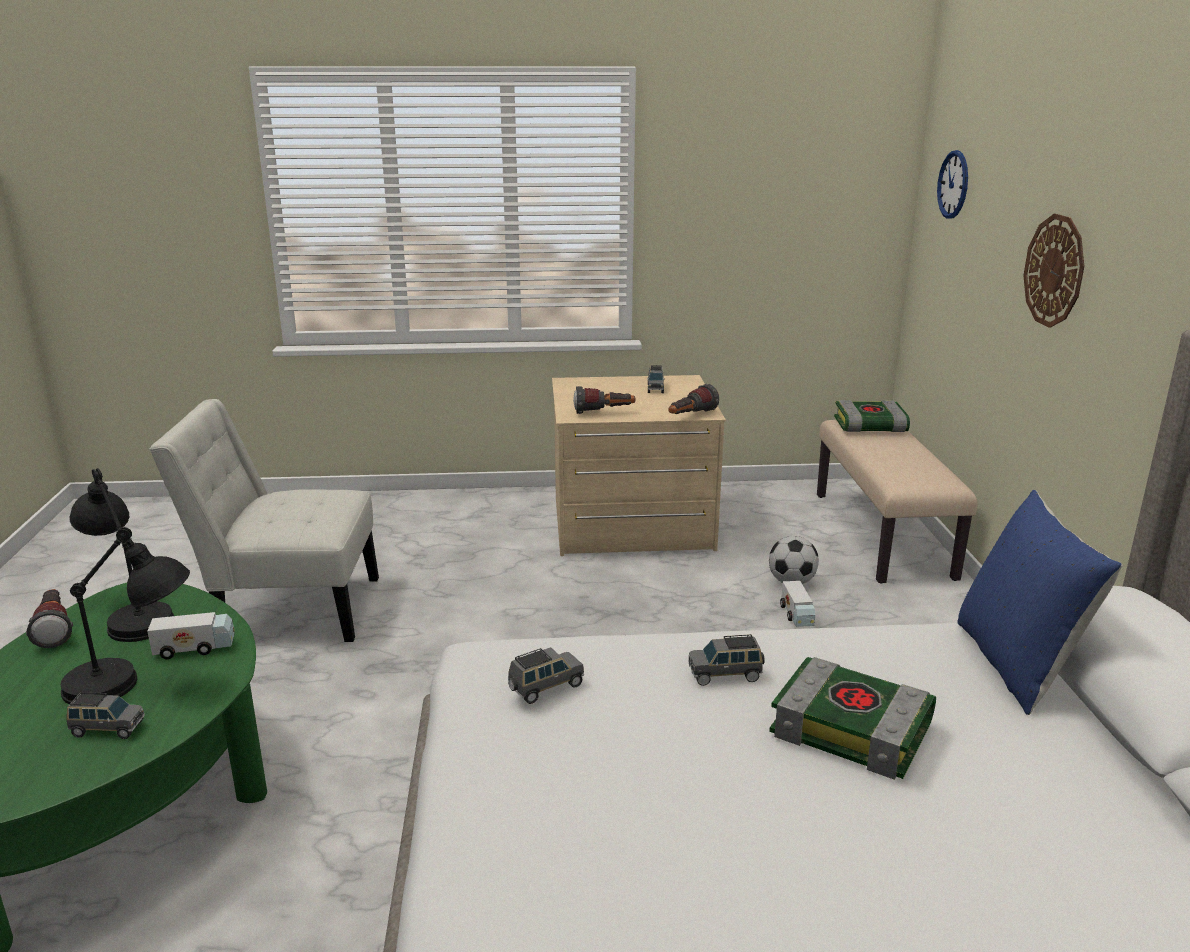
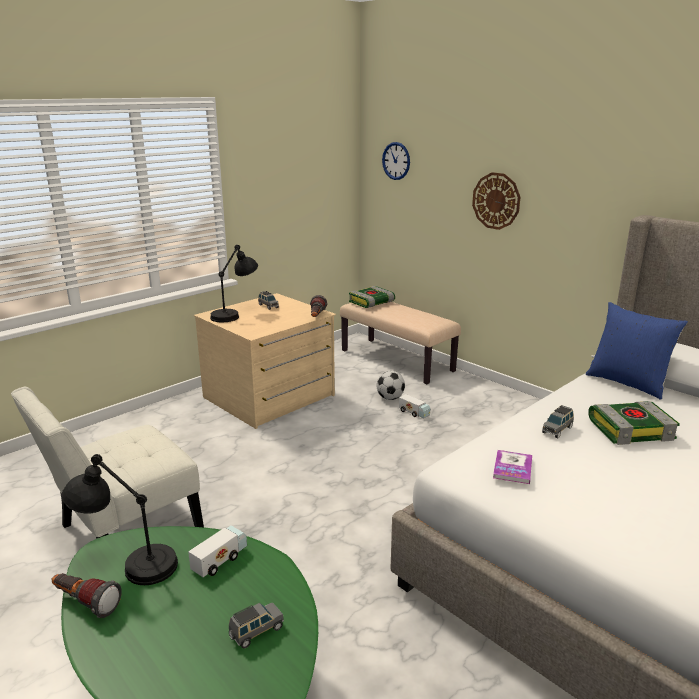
camera: 40 degrees left, 0 degrees up
(134, 683) = (219, 600): black table lamp -> black table lamp (235, 314)
(545, 688) = (512, 468): grey toy car -> book
(604, 413) = (267, 327): flashlight -> none

